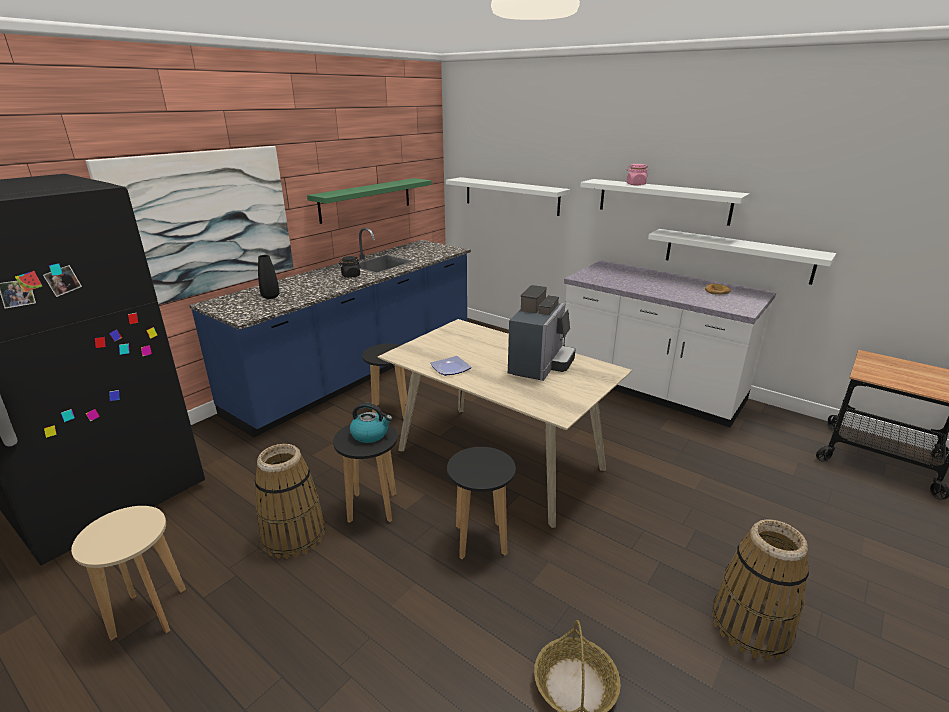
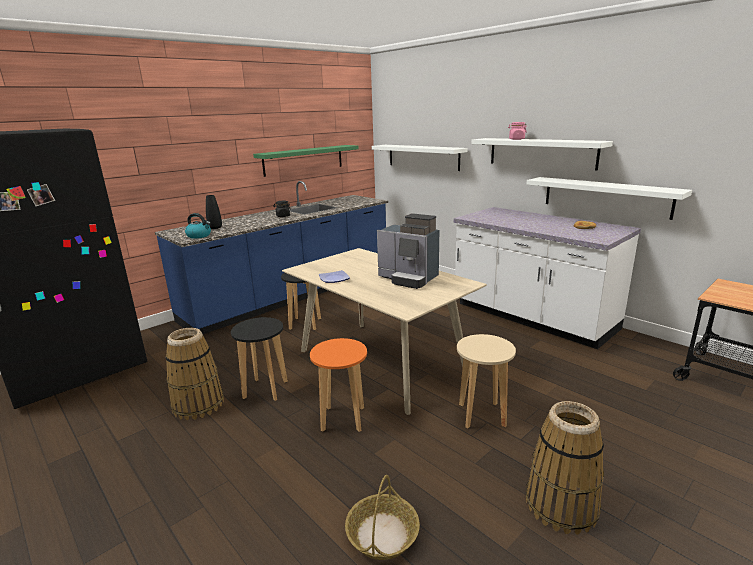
camera: 10 degrees right, 5 degrees down
(149, 613) = (75, 448): beige stool -> beige stool (482, 416)
(205, 223) = (170, 170): picture -> none
(370, 434) = (262, 326): kettle -> kettle (199, 236)
(480, 540) = (342, 419): black stool -> orange stool
(540, 365) = (409, 279): coffee machine -> coffee machine turned 90 degrees clockwise

